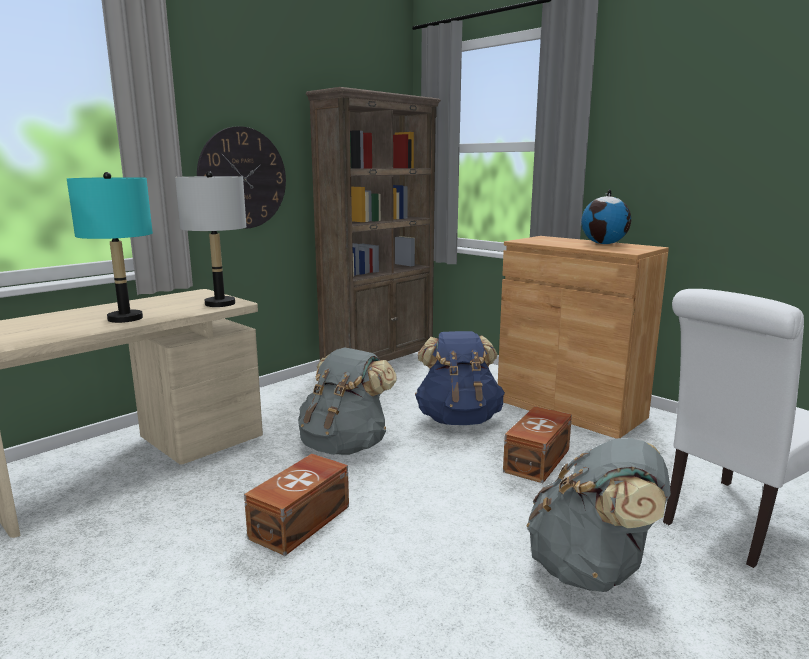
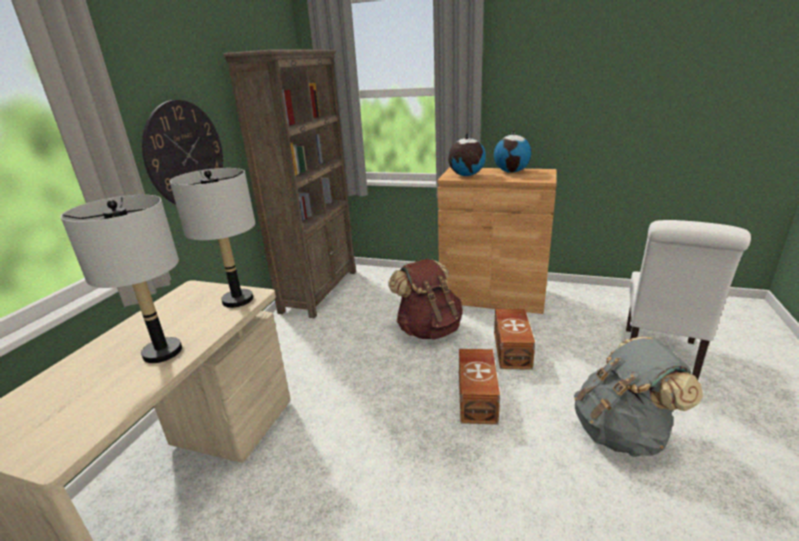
camera: 25 degrees left, 10 degrees up
(125, 319) = (162, 352): turquoise table lamp -> grey table lamp
(302, 521) = (402, 477): brown storage box -> brown storage box (478, 397)
(345, 445) = (367, 385): grey backpack -> none
(458, 419) = (428, 329): blue backpack -> brown backpack
(543, 241) = (466, 175): none -> globe

